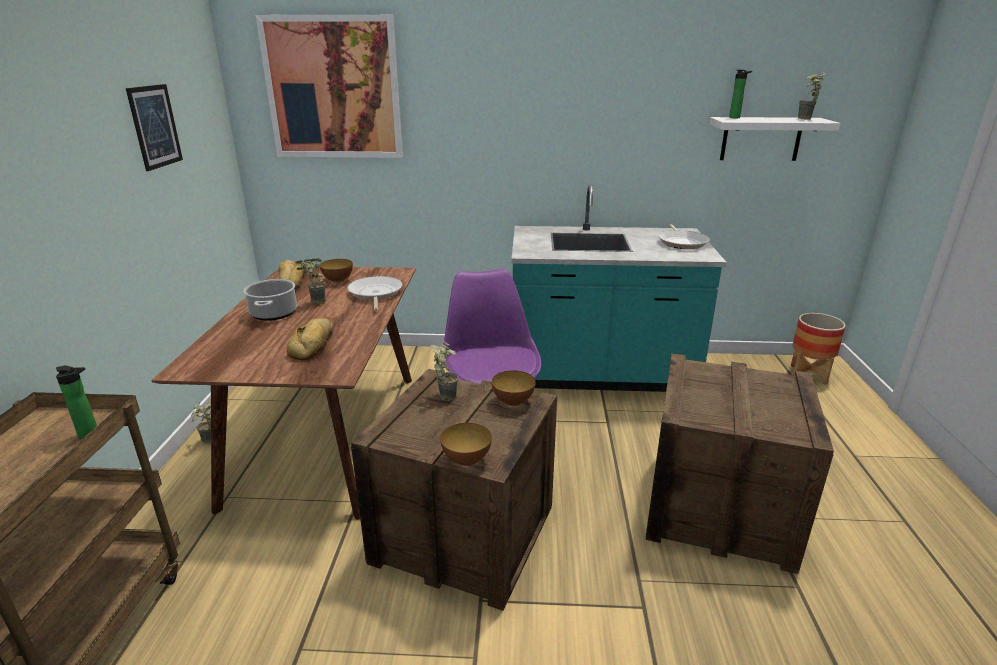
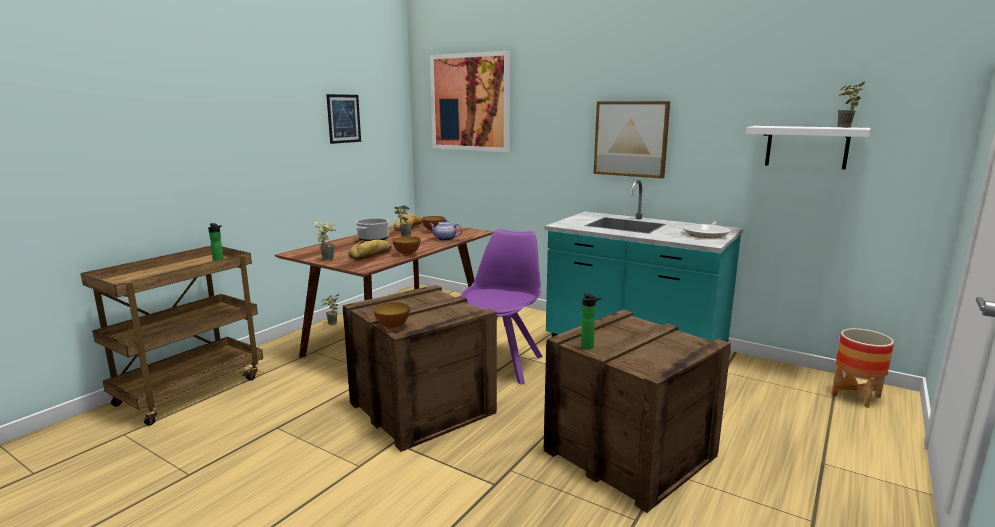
camera: 30 degrees right, 10 degrees down
(375, 294) = (445, 239): frying pan -> teapot
(445, 395) = (428, 298): potted plant -> potted plant (328, 258)
(513, 402) = (464, 310): bowl -> bowl (407, 254)
(570, 135) = (631, 139): none -> picture
(736, 118) = (775, 126): bottle -> bottle (588, 347)

